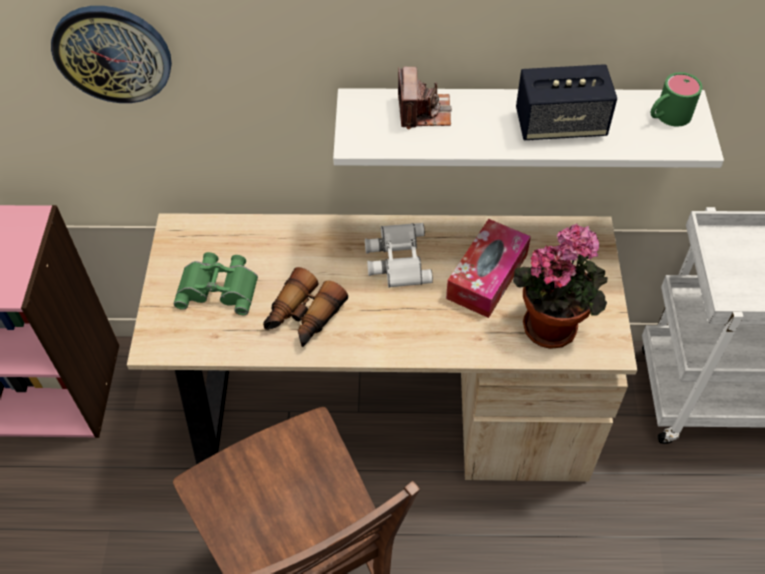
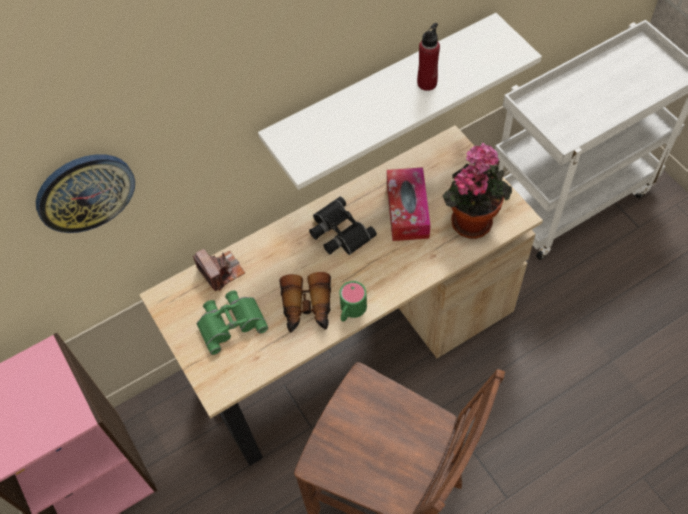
camera: 30 degrees left, 5 degrees up
(396, 259) = (338, 232): white binoculars -> black binoculars
(423, 111) = (331, 119): camera -> camera (221, 271)
(560, 125) = (427, 83): speaker -> red bottle
(667, 117) = (487, 43): green mug -> green mug (350, 311)

